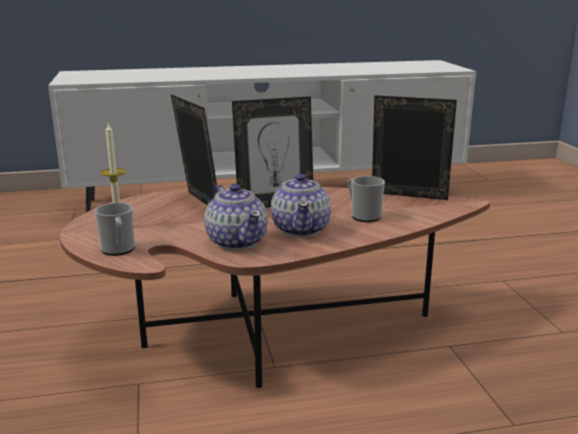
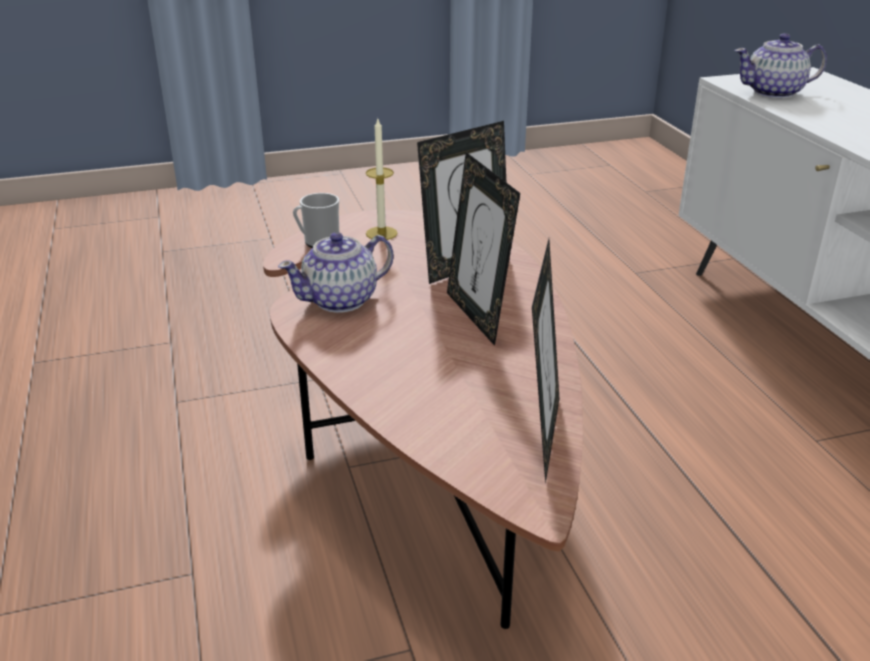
camera: 85 degrees right, 10 degrees up
(301, 229) = (384, 339): teapot -> teapot (774, 93)
(363, 216) = (442, 388): mug -> none

